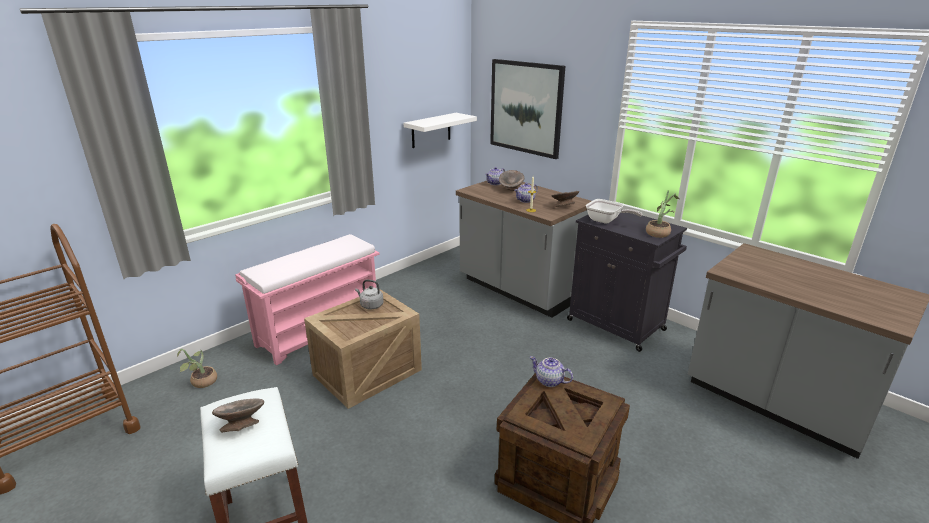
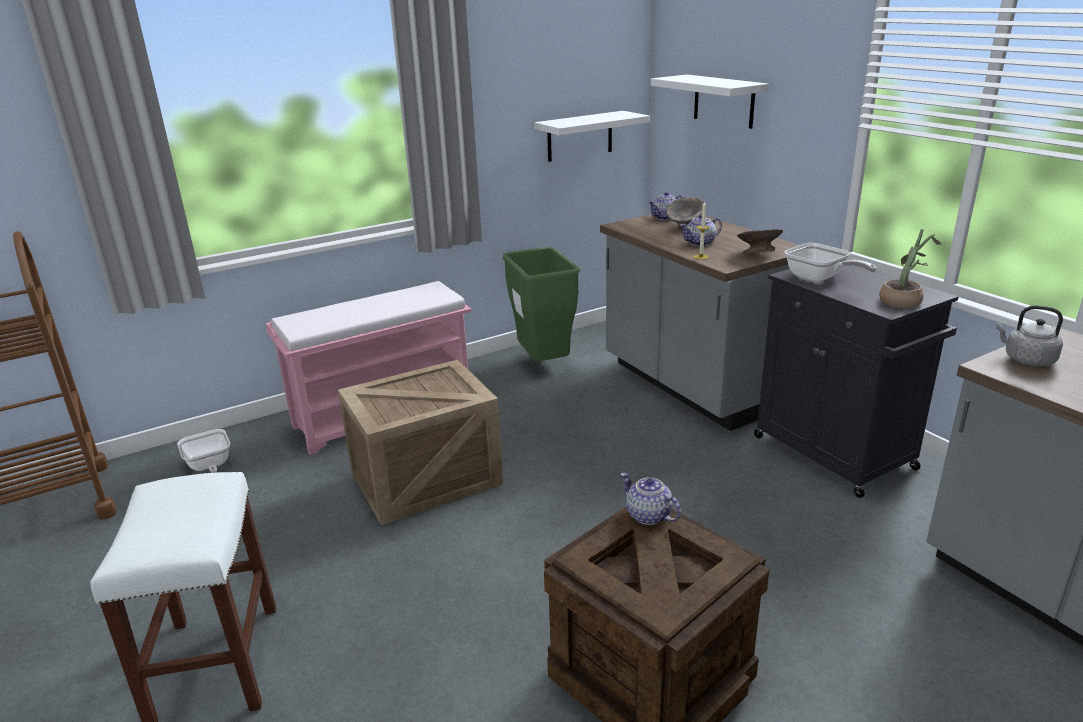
camera: 15 degrees right, 0 degrees up
(201, 382) = (209, 466): potted plant -> frying pan
(242, 425) = (171, 516): grey bowl -> none
(370, 305) = (435, 381): grey kettle -> grey kettle (1026, 359)
(418, 284) = (544, 364): none -> green trash can
(526, 108) = (724, 101): picture -> white shelf

